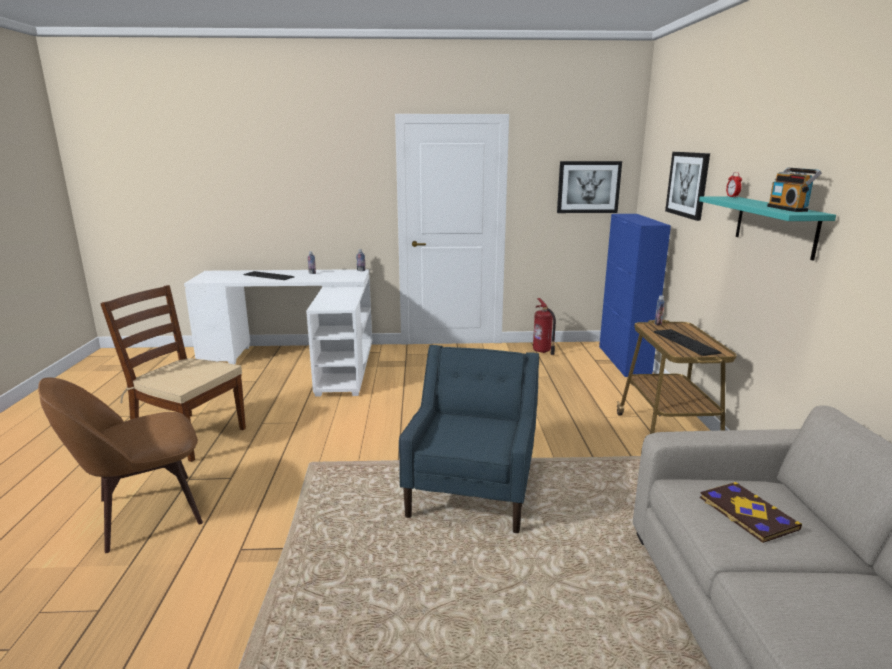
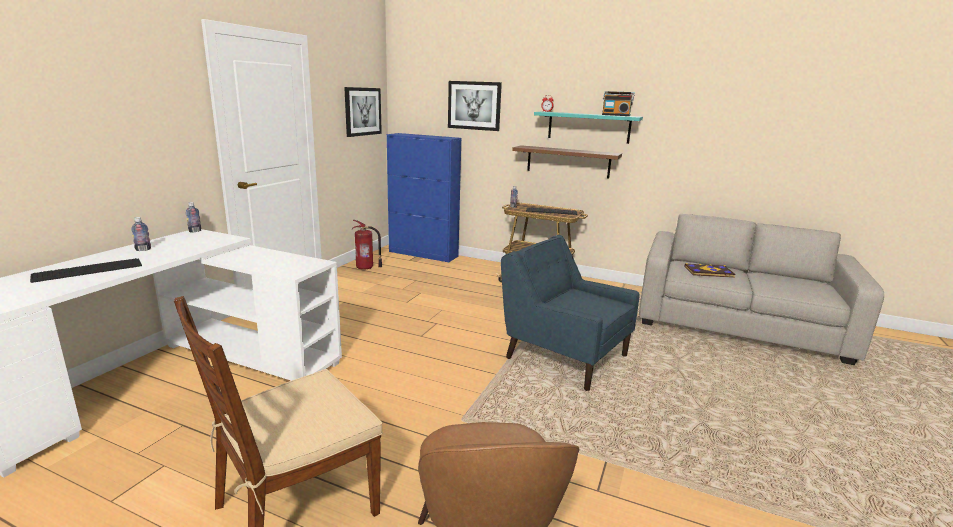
camera: 65 degrees left, 0 degrees up
(749, 277) = (568, 161): none -> brown shelf

